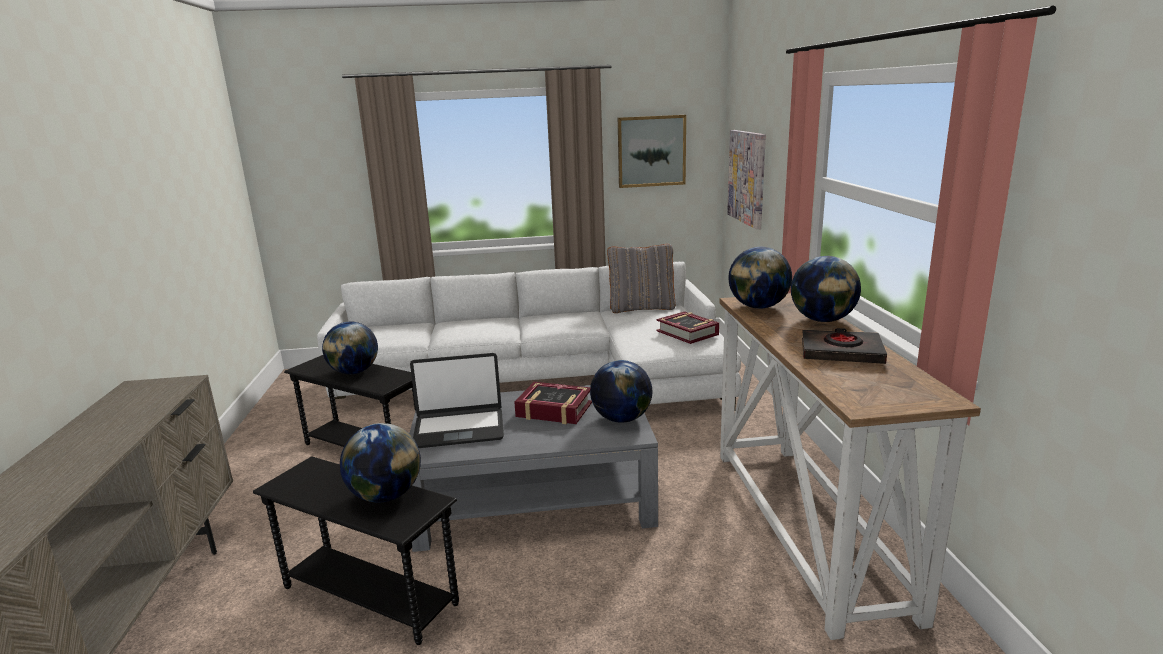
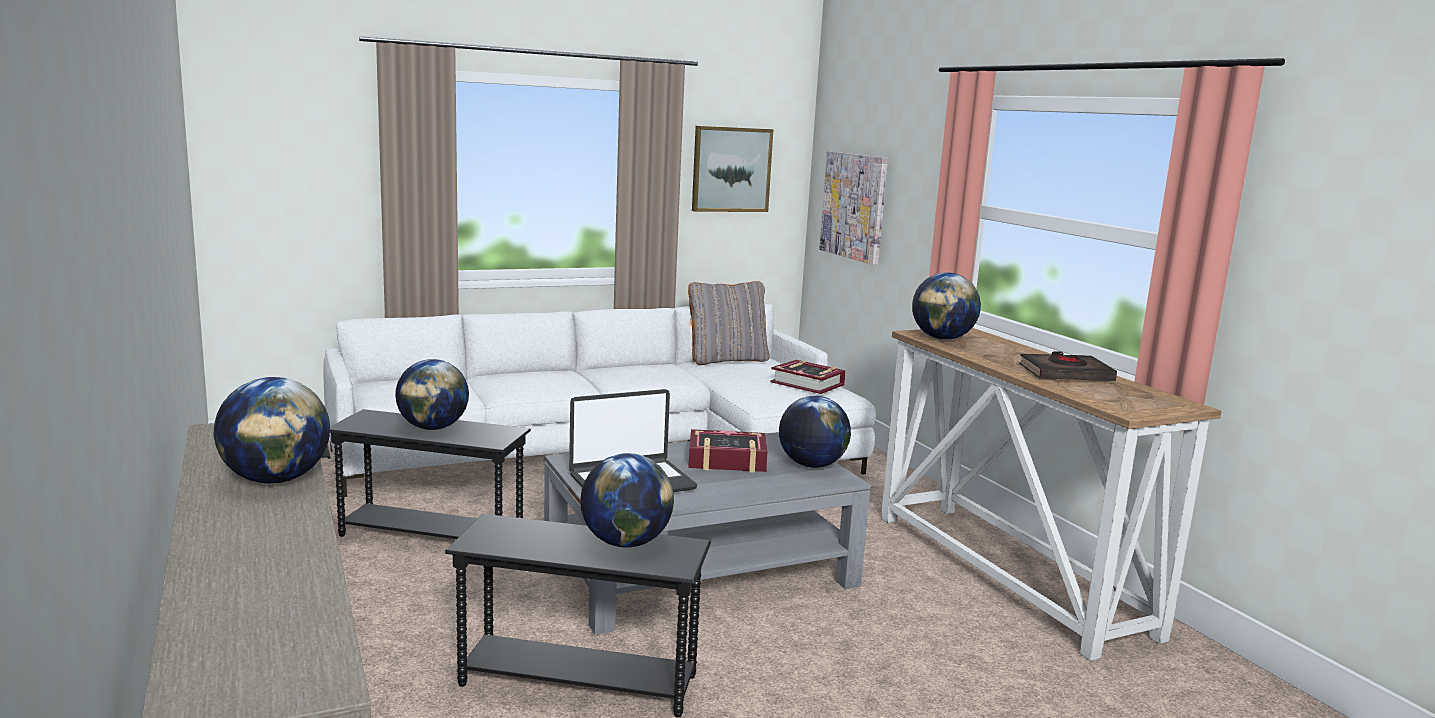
camera: 20 degrees left, 5 degrees down
(822, 320) = (1017, 349): globe -> globe (276, 479)

